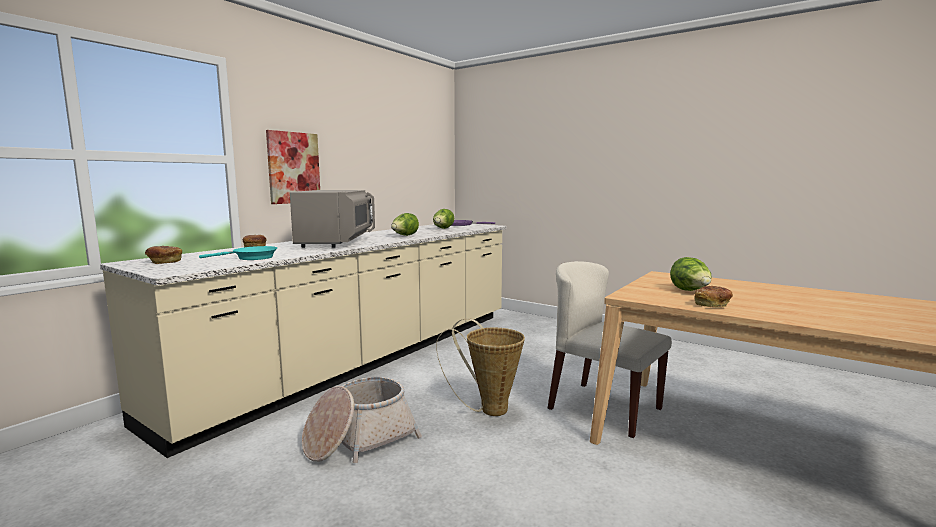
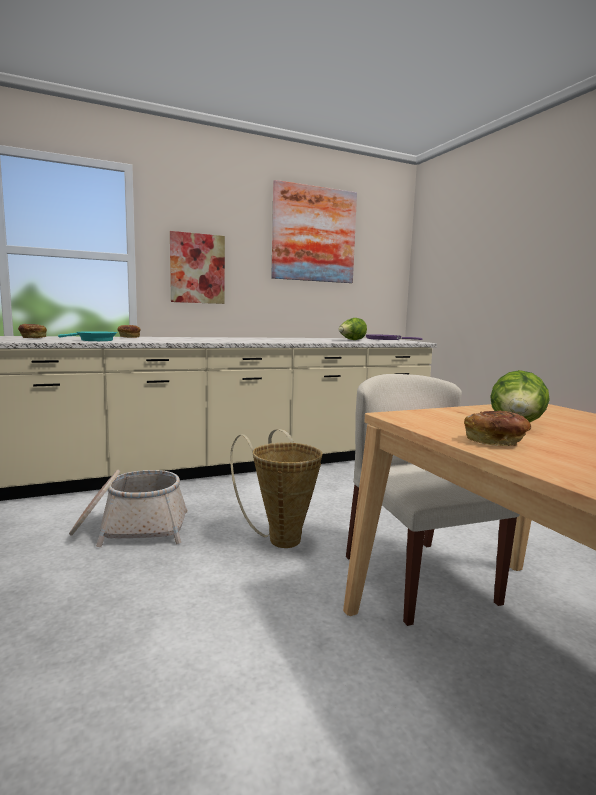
camera: 30 degrees right, 0 degrees up
(337, 242) = (205, 339): grey microwave -> none
(387, 131) = (314, 234): none -> picture
(404, 236) = (286, 340): lettuce -> none

